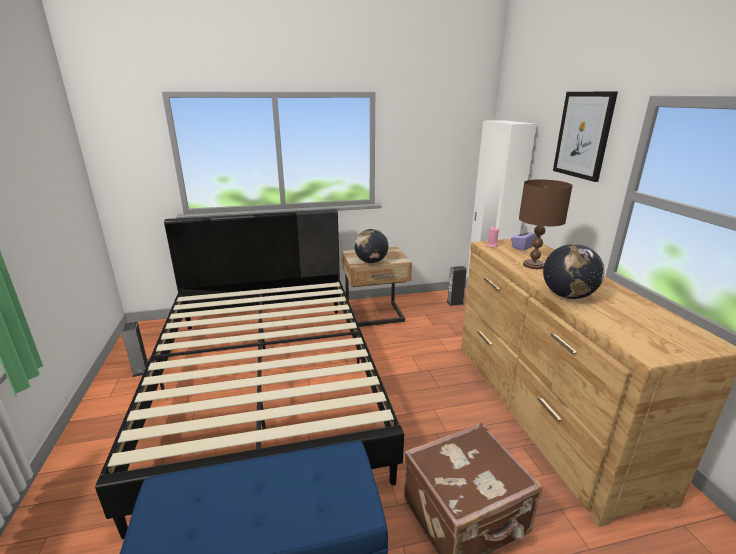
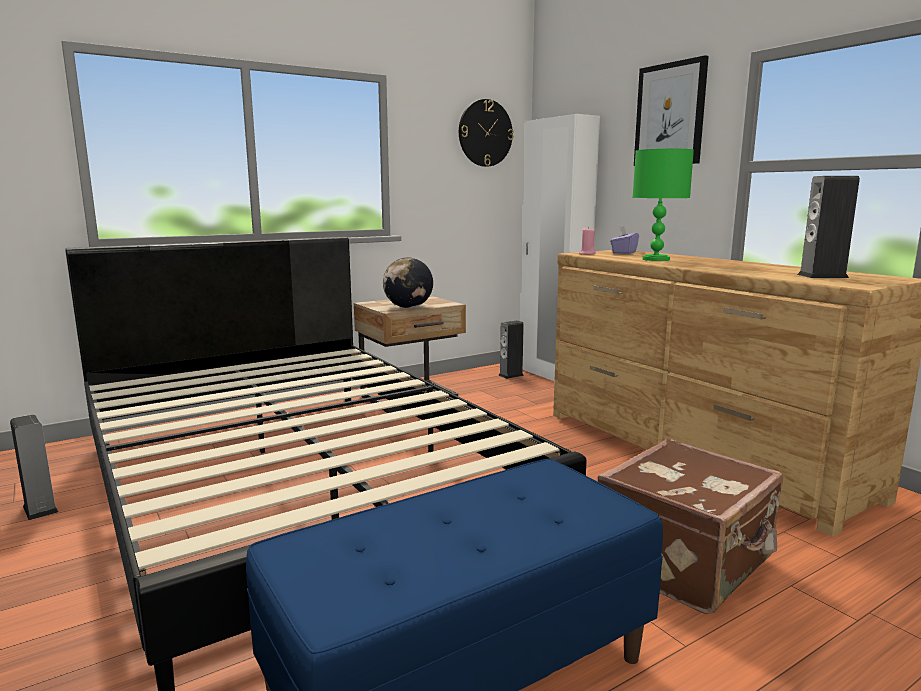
camera: 20 degrees left, 10 degrees down
(453, 128) = (485, 133): none -> wall clock
(534, 265) = (656, 259): brown table lamp -> green table lamp
(567, 296) = (724, 269): globe -> none
(640, 325) = (822, 276): none -> speaker

